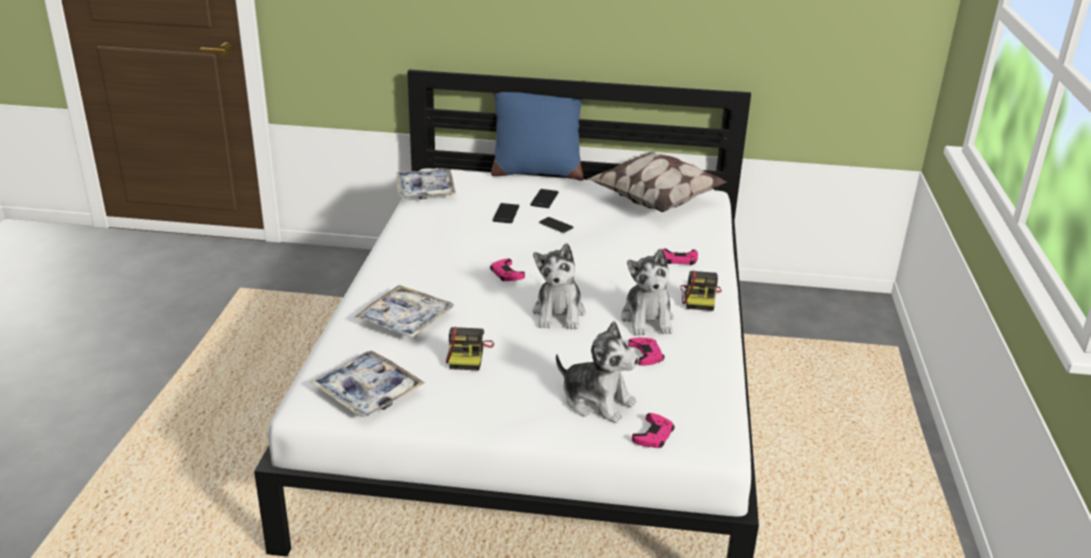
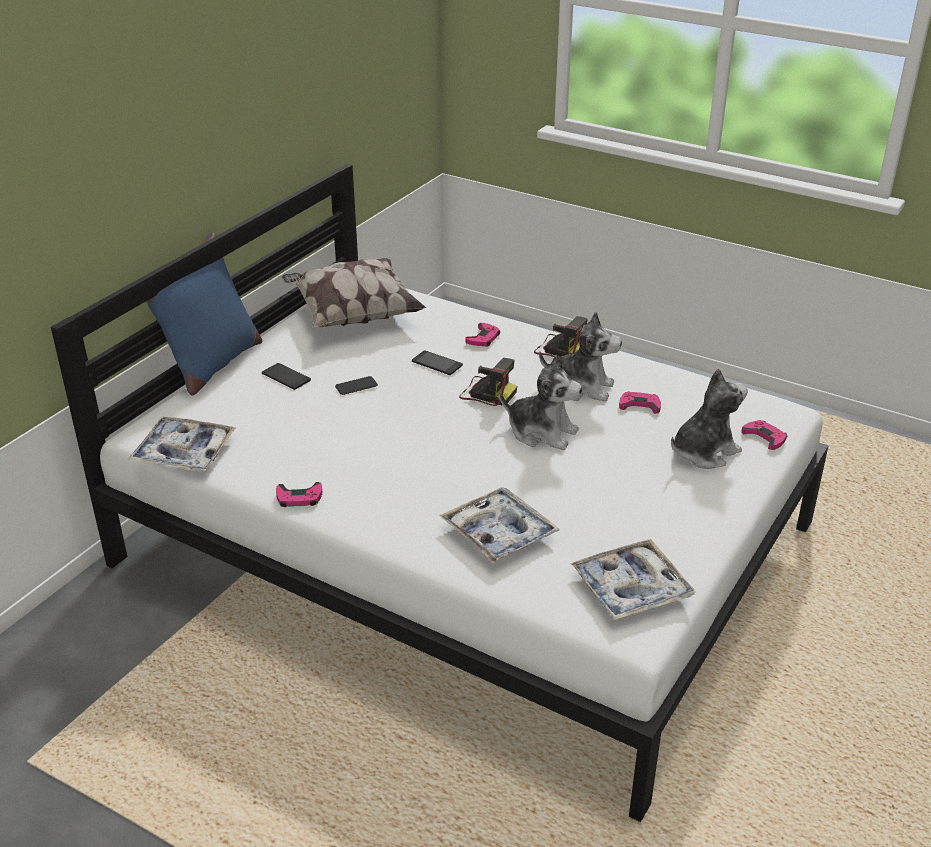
camera: 65 degrees left, 5 degrees up
(468, 355) = (590, 506): camera -> camera (487, 393)
(506, 214) = (300, 410): phone -> phone (437, 363)
(506, 273) = (443, 443): pink game controller -> pink game controller (299, 498)

